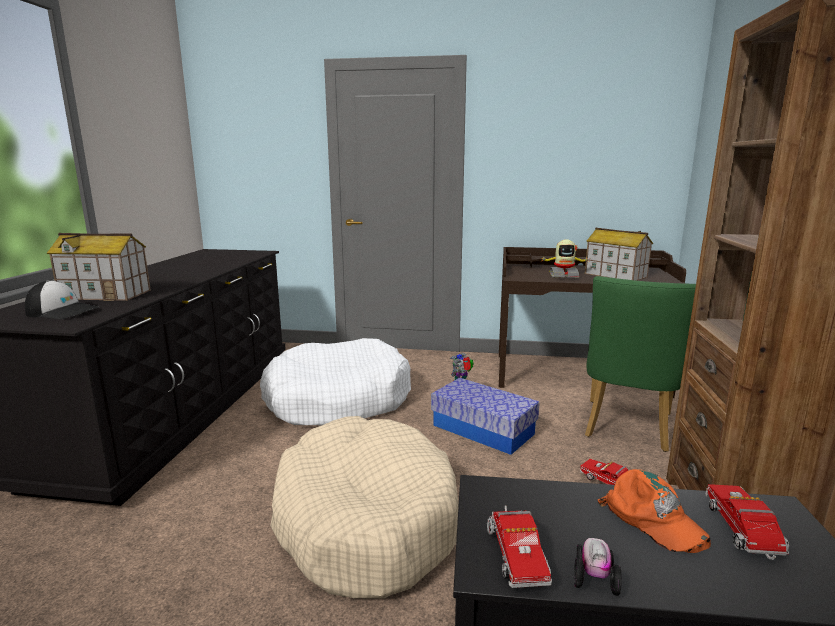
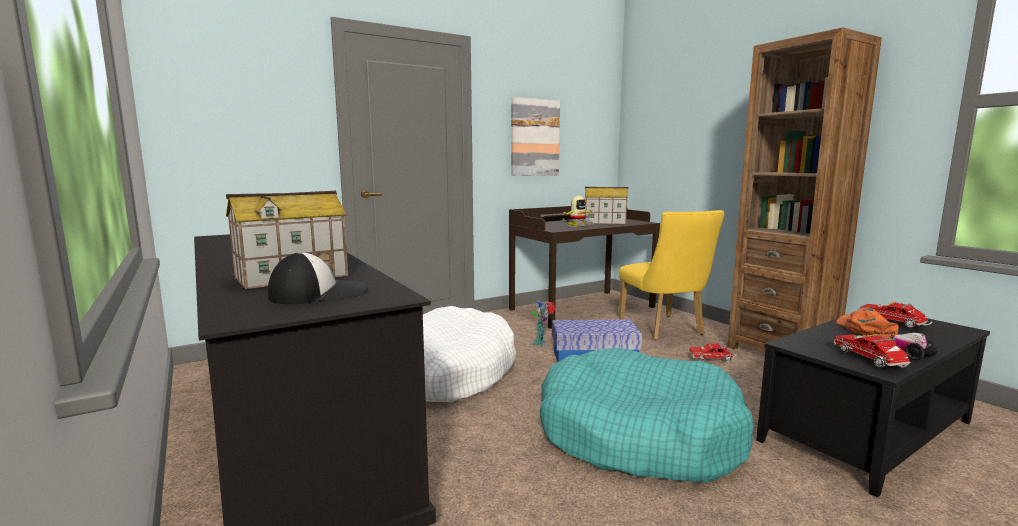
camera: 40 degrees left, 5 degrees down
(364, 520) = (638, 435): beige dog bed -> turquoise dog bed
(515, 554) = (872, 360): toy truck -> toy truck turned 150 degrees counterclockwise
(547, 165) = (534, 137): none -> picture
(626, 428) = (664, 329): green chair -> yellow chair
(653, 519) = (866, 330): orange cap -> orange cap turned 105 degrees counterclockwise

